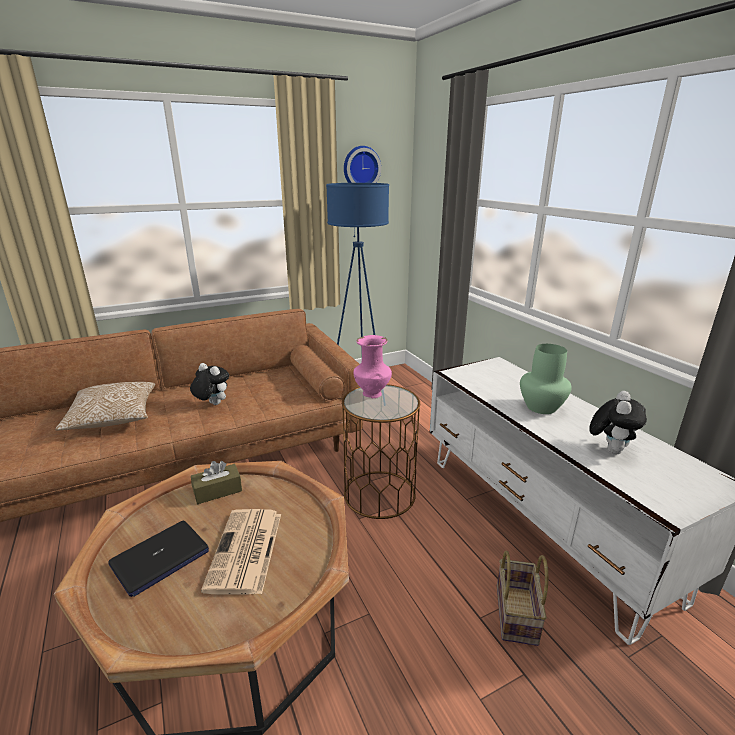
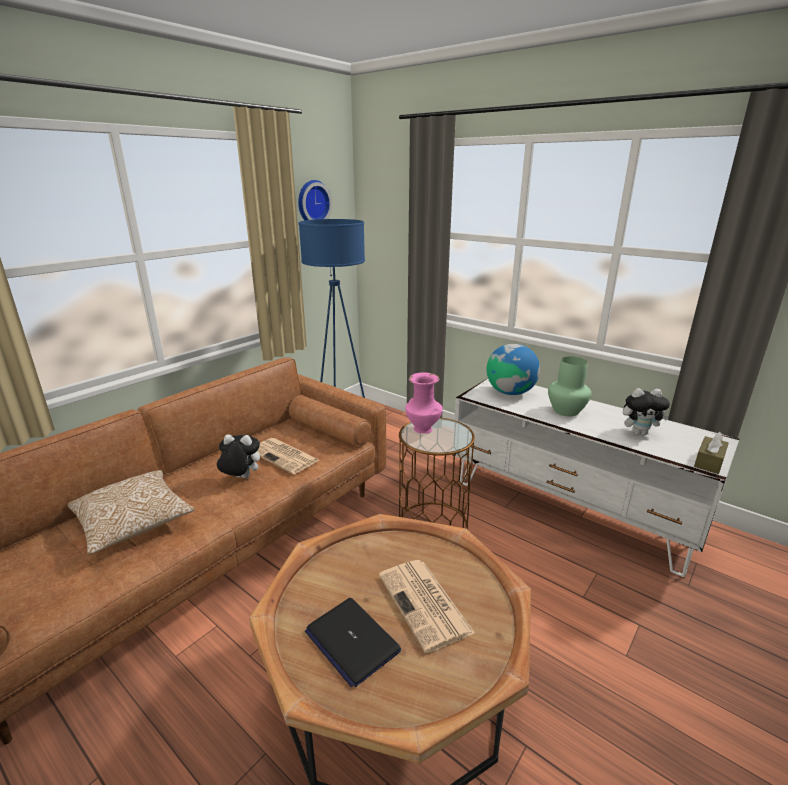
camera: 25 degrees left, 0 degrees up
(160, 558) = (351, 641): laptop -> laptop turned 120 degrees clockwise
(217, 491) = (342, 561): brown tissue box -> brown tissue box (709, 462)
(260, 394) = (285, 456): none -> newspaper
(497, 377) = (510, 392): none -> globe
(518, 616) = (606, 585): basket -> none
(610, 449) = (639, 433): plush toy -> plush toy turned 90 degrees clockwise

